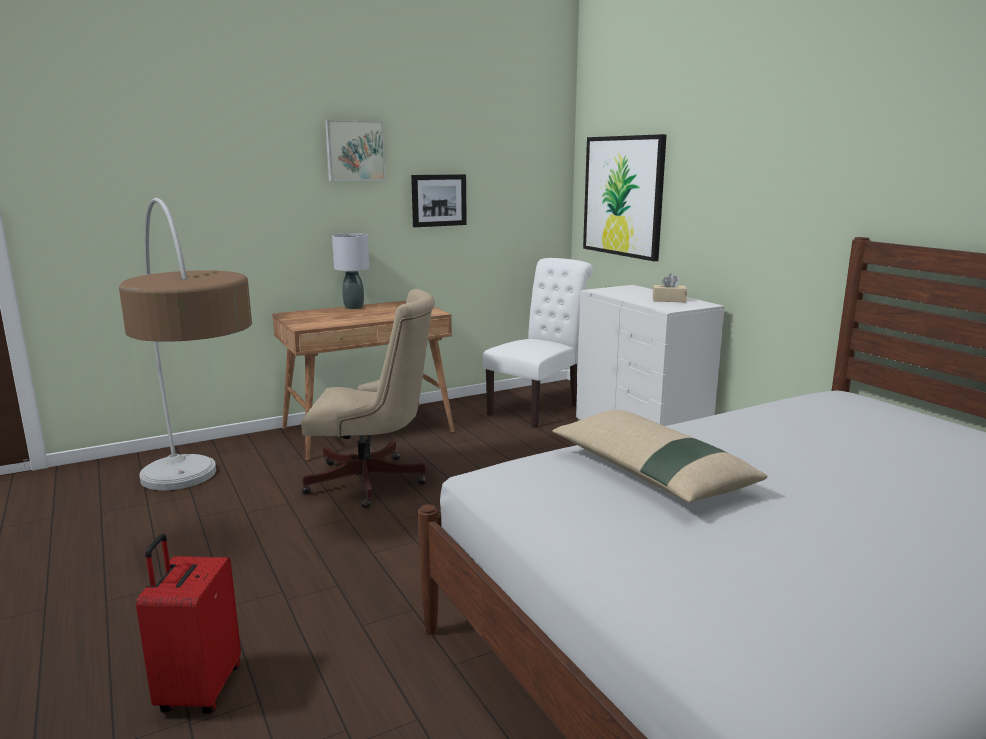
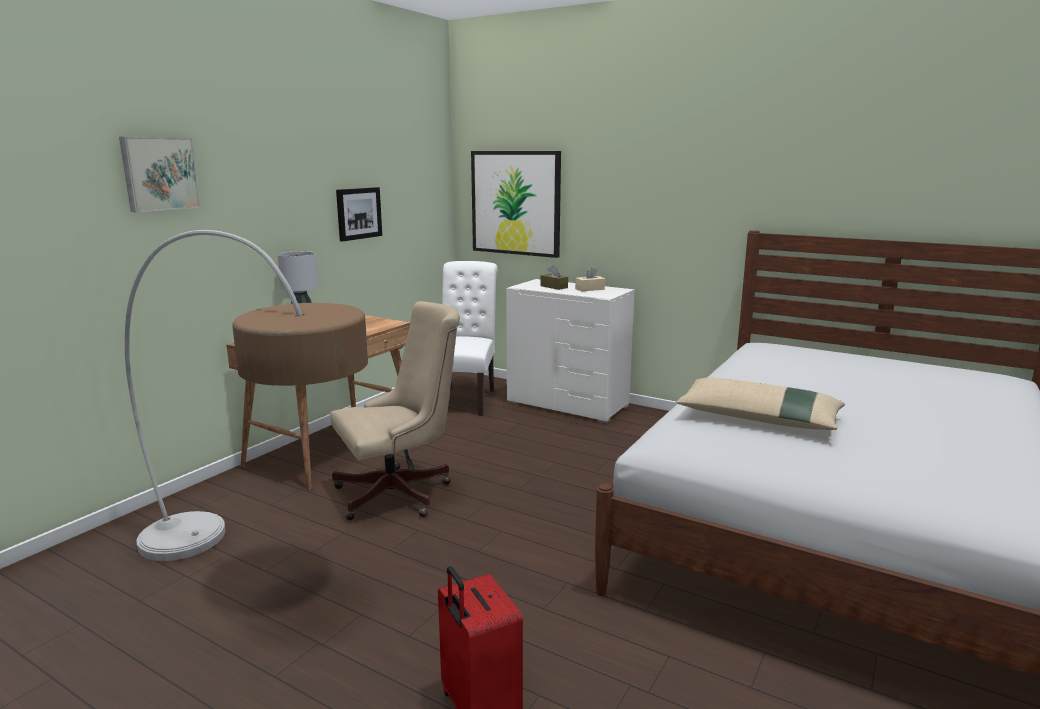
camera: 30 degrees left, 0 degrees up
(354, 151) = (288, 167): picture -> picture (159, 174)
(633, 294) = (554, 287): none -> brown tissue box

